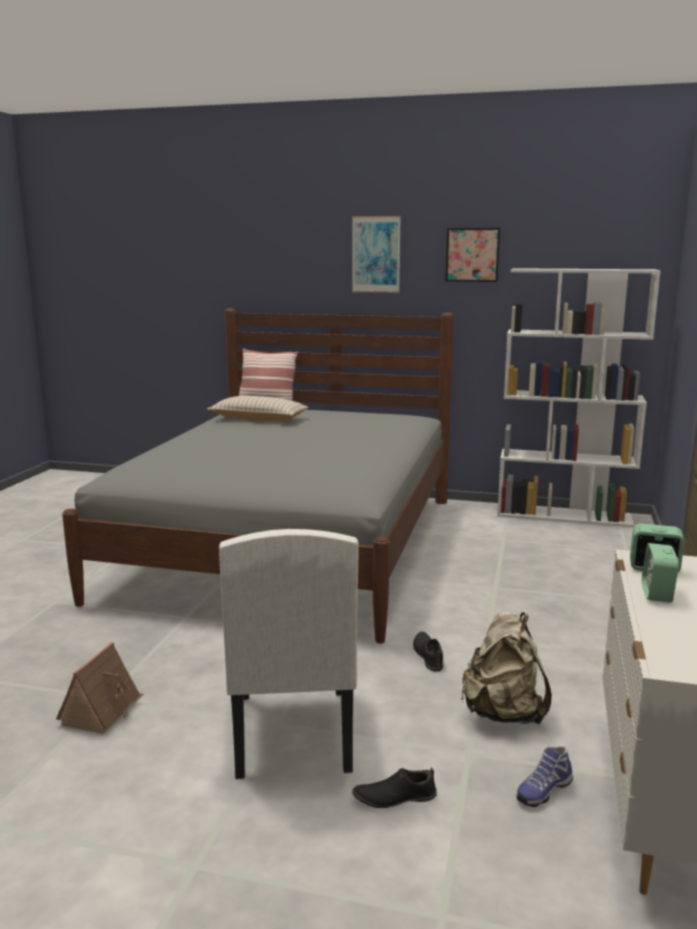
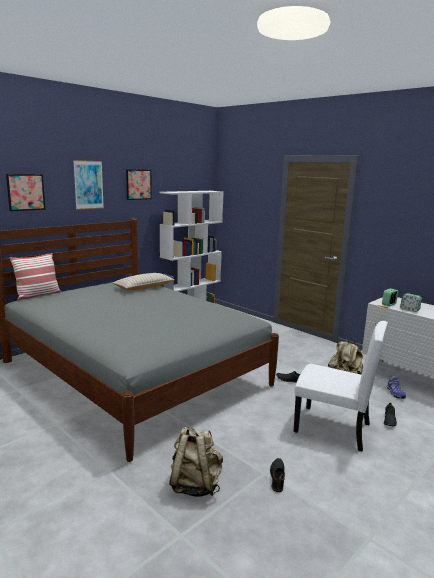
camera: 60 degrees left, 0 degrees up
(52, 657) = (195, 485): none -> beige backpack
(102, 710) = (278, 477): toy house -> black shoe
(258, 419) = (74, 302): beige pillow -> beige pillow (144, 287)
(281, 264) = (26, 192): none -> picture

